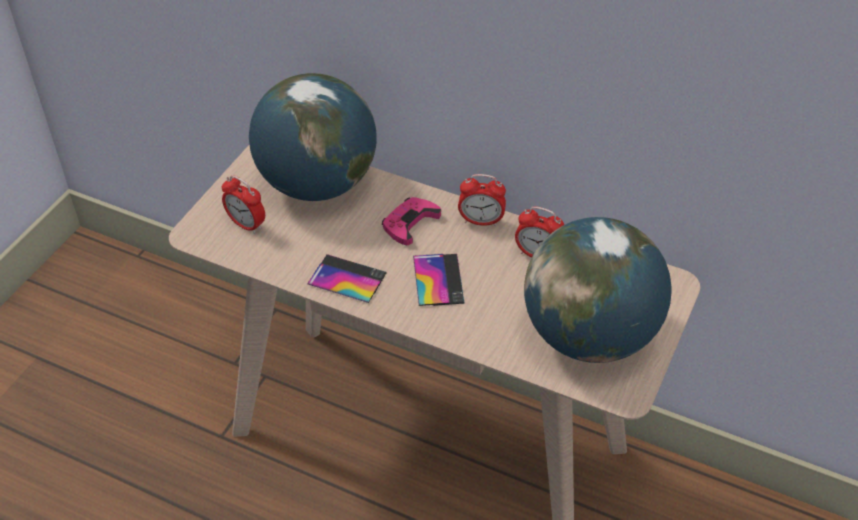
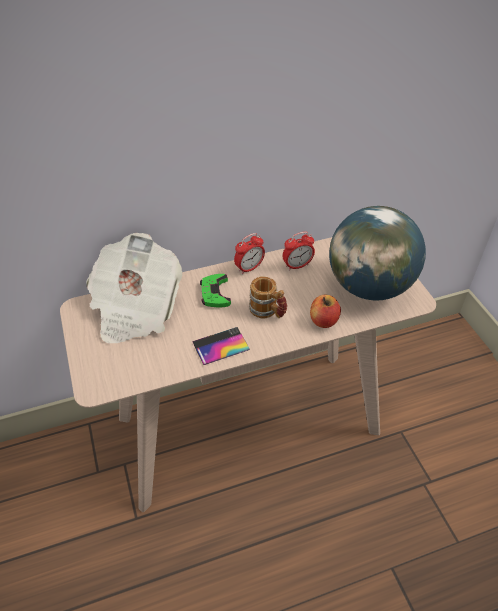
camera: 45 degrees left, 0 degrees up
(246, 224) = (121, 359): alarm clock -> none
(317, 184) = (135, 308): globe -> newspaper
(410, 223) = (215, 293): pink game controller -> green game controller
(438, 280) = (268, 311): phone -> mug
(483, 332) = (324, 321): none -> apple

